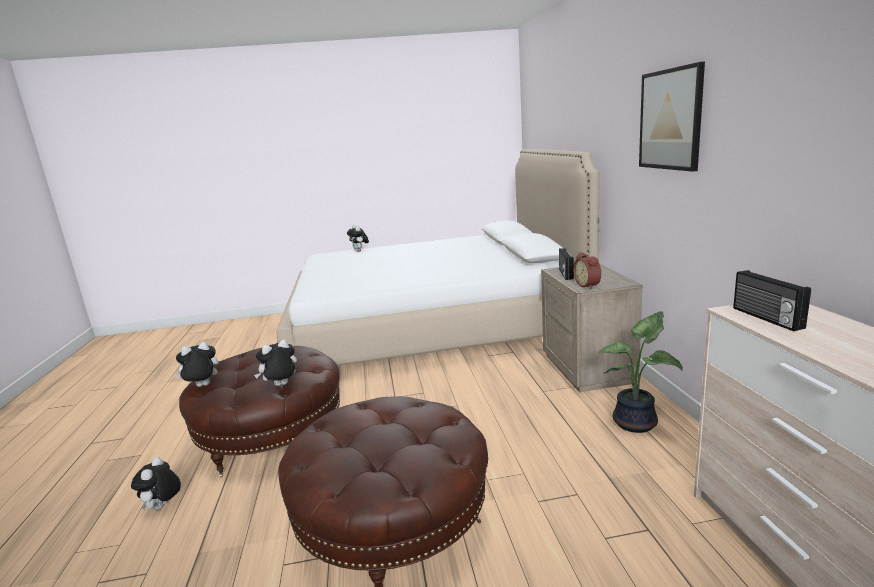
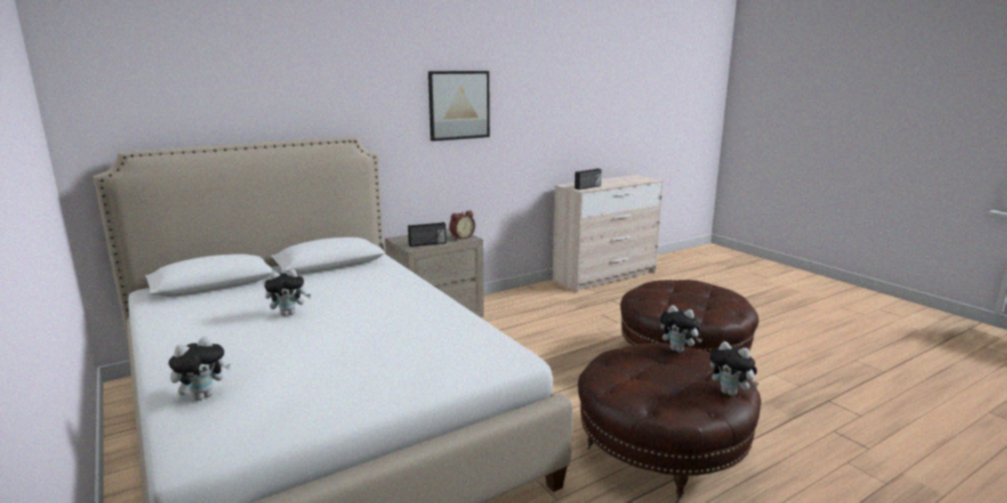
camera: 115 degrees left, 0 degrees up
(163, 507) = (800, 465): plush toy -> plush toy (289, 313)
(637, 423) = (515, 303): potted plant -> none

